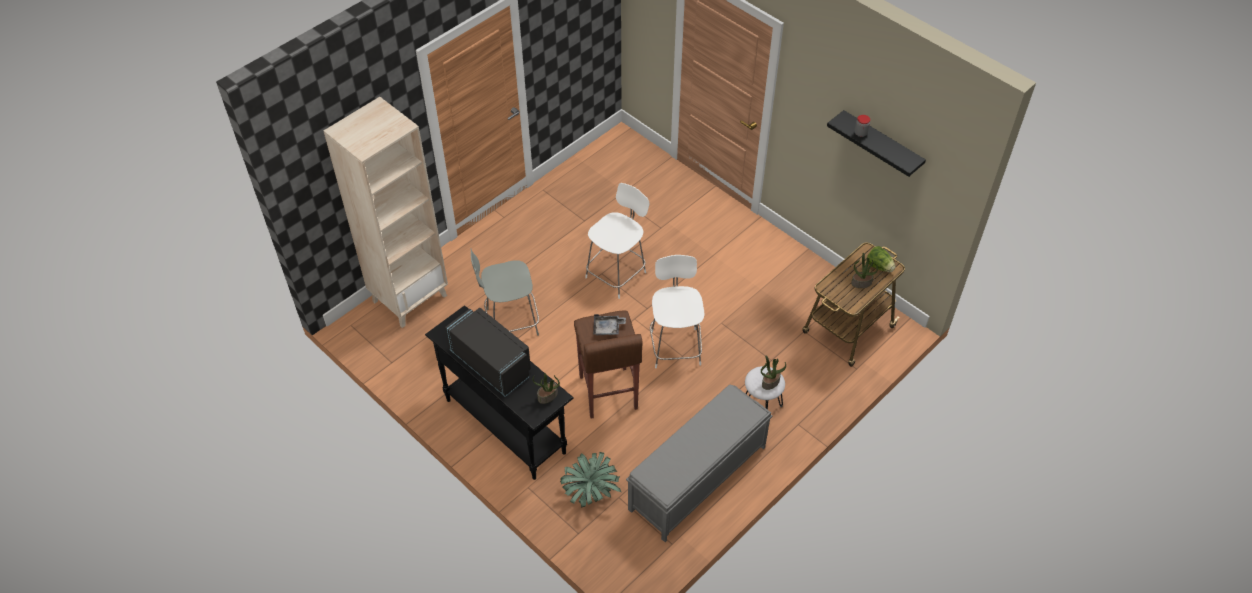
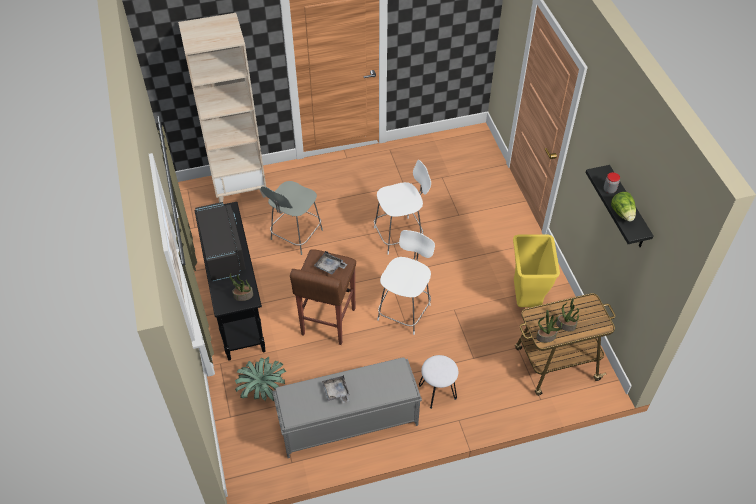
camera: 30 degrees right, 0 degrees up
(510, 322) = (295, 236): grey chair -> grey chair turned 75 degrees counterclockwise
(691, 448) = (336, 392): none -> grey tray
(770, 382) = (443, 372): potted plant -> potted plant (546, 336)
(781, 282) = (526, 300): none -> yellow trash can
(879, 266) = (592, 319): lettuce -> lettuce (622, 213)

